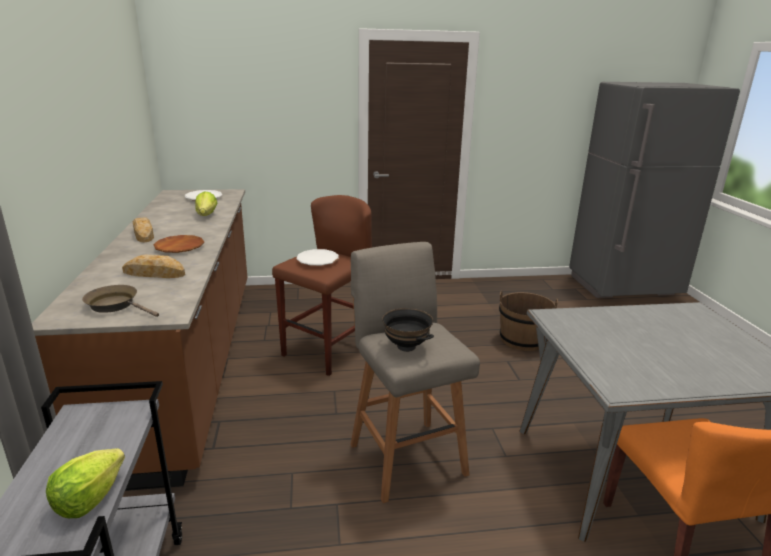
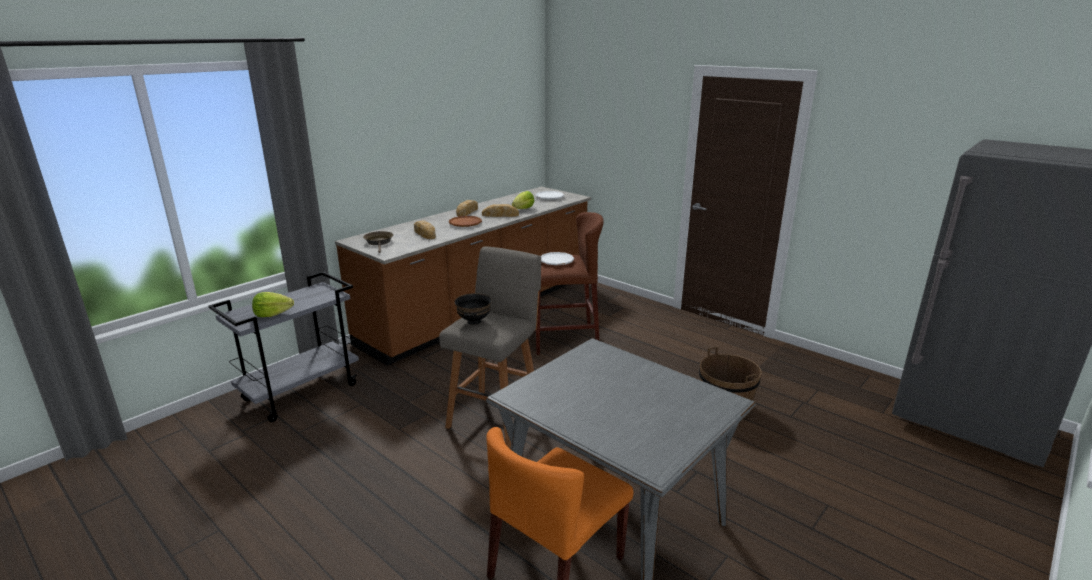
camera: 50 degrees right, 0 degrees up
(196, 227) = (500, 215): none -> bread

